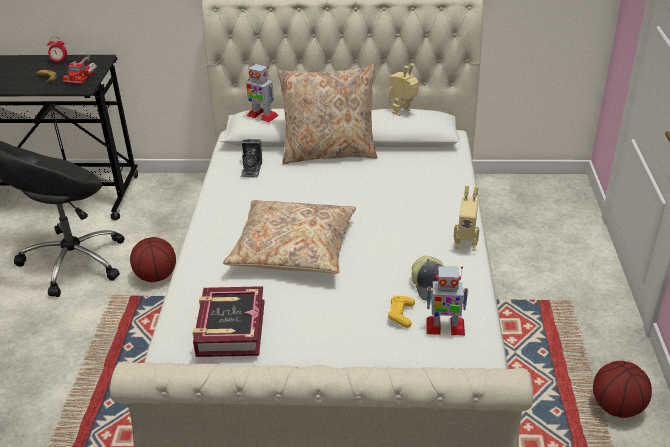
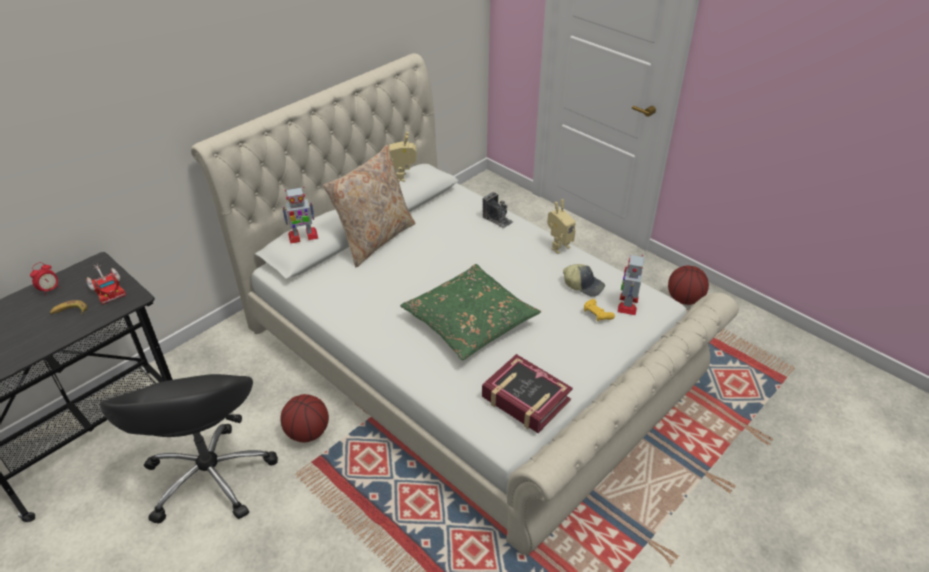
camera: 50 degrees left, 5 degrees up
(251, 169) = (338, 286): camera -> camera (497, 219)
(293, 248) = (469, 320): beige pillow -> green pillow
(444, 327) = (627, 303): toy robot -> toy robot turned 150 degrees clockwise

